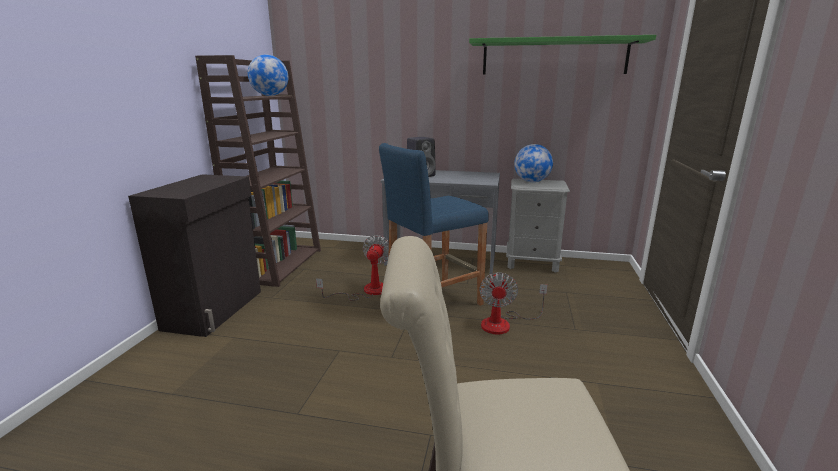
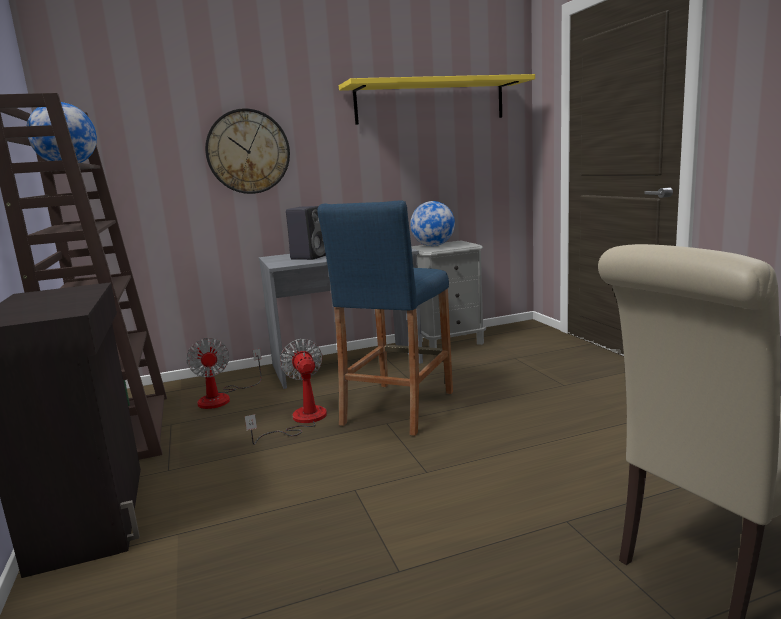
camera: 30 degrees left, 5 degrees down
(398, 91) = (248, 152): none -> wall clock
(504, 323) = (496, 401): fan -> fan (222, 397)
(554, 57) = (430, 102): green shelf -> yellow shelf

